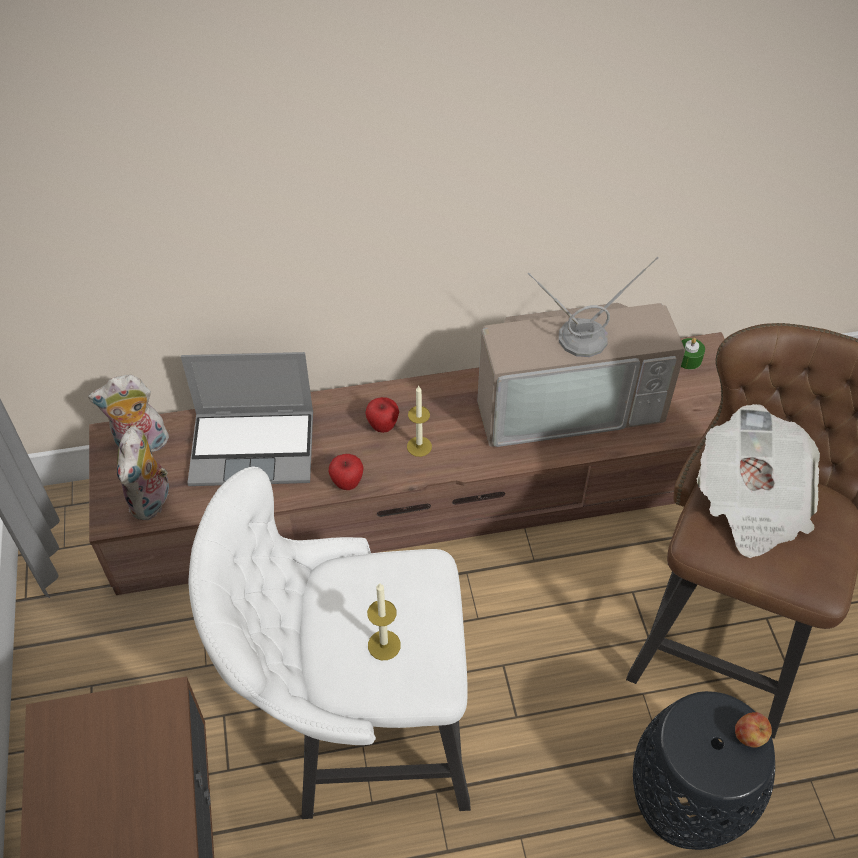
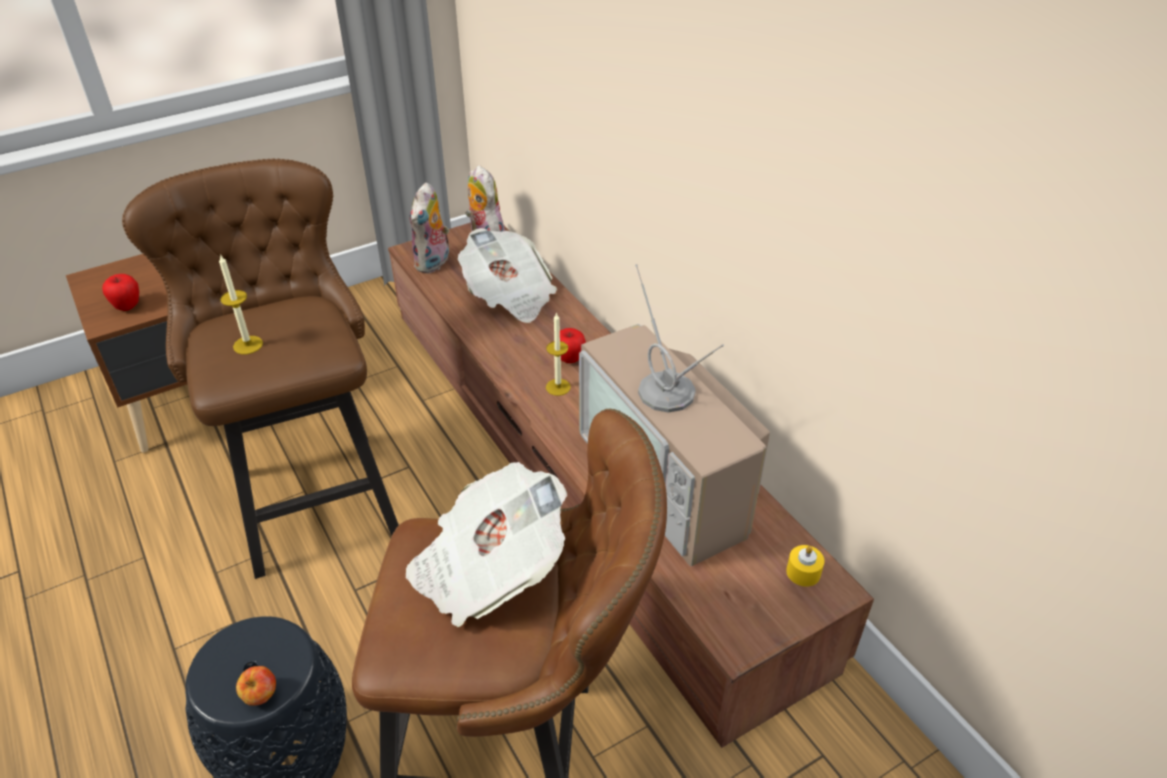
camera: 70 degrees right, 10 degrees down
(152, 502) = (434, 263): plush toy -> plush toy turned 60 degrees counterclockwise
(255, 448) = (509, 296): laptop -> newspaper
(347, 483) = (496, 355): apple -> apple (128, 307)
(357, 738) = (310, 485): white stool -> brown stool
(688, 359) = (803, 572): green candle -> yellow candle

